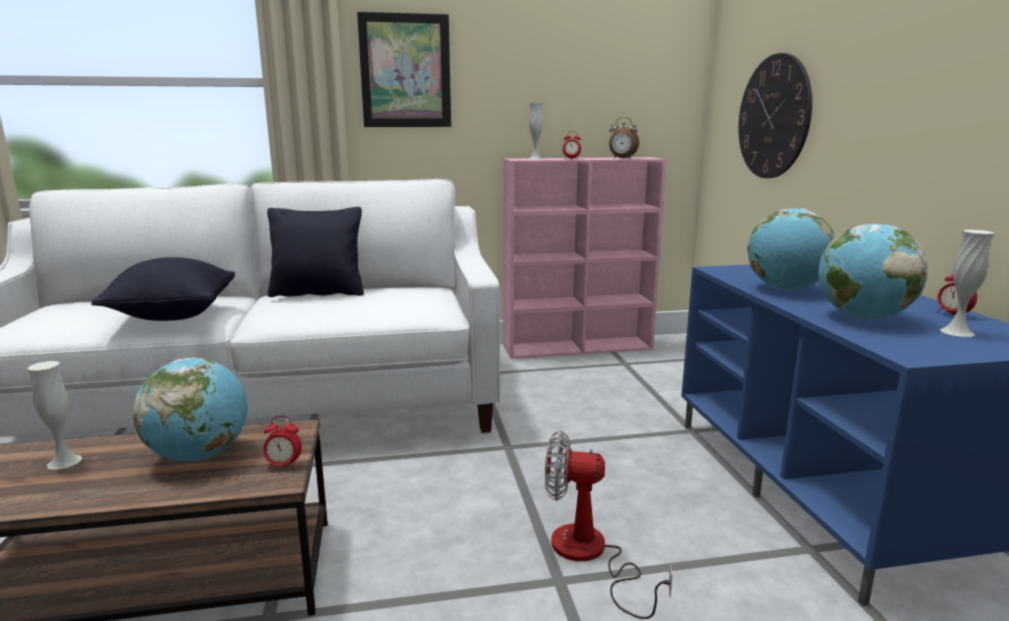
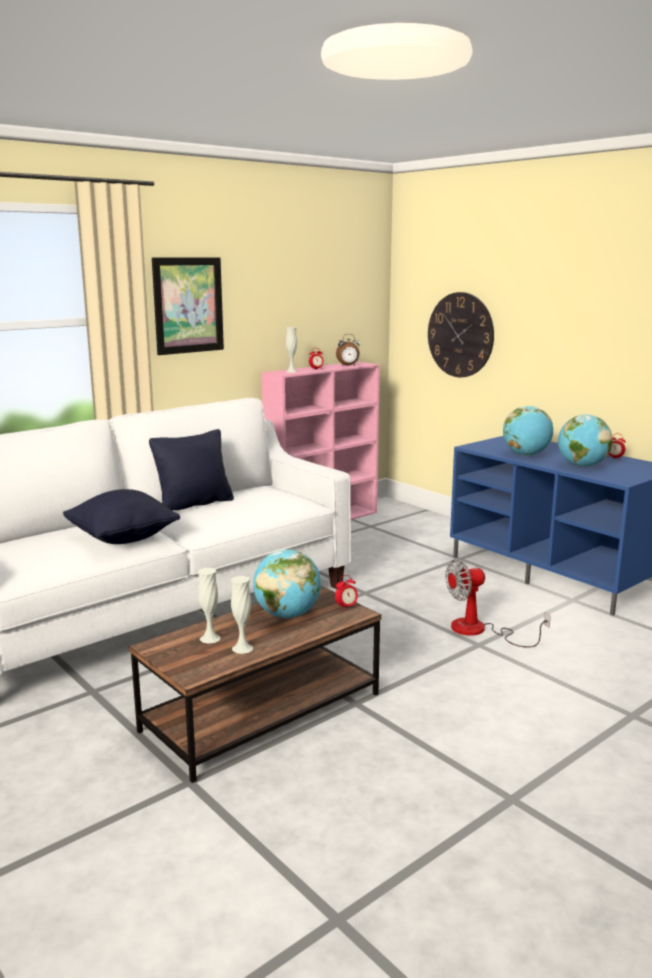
camera: 30 degrees left, 0 degrees up
(957, 332) = (626, 467): white vase -> white vase (242, 648)

